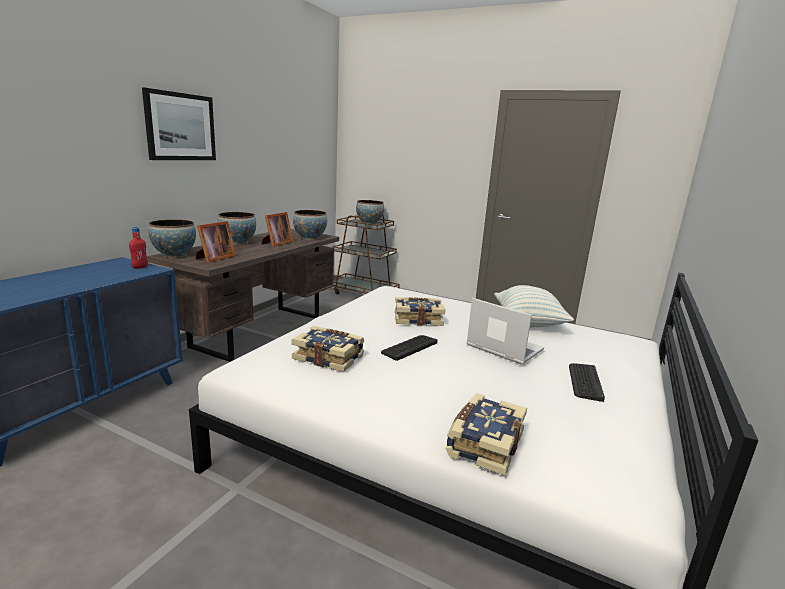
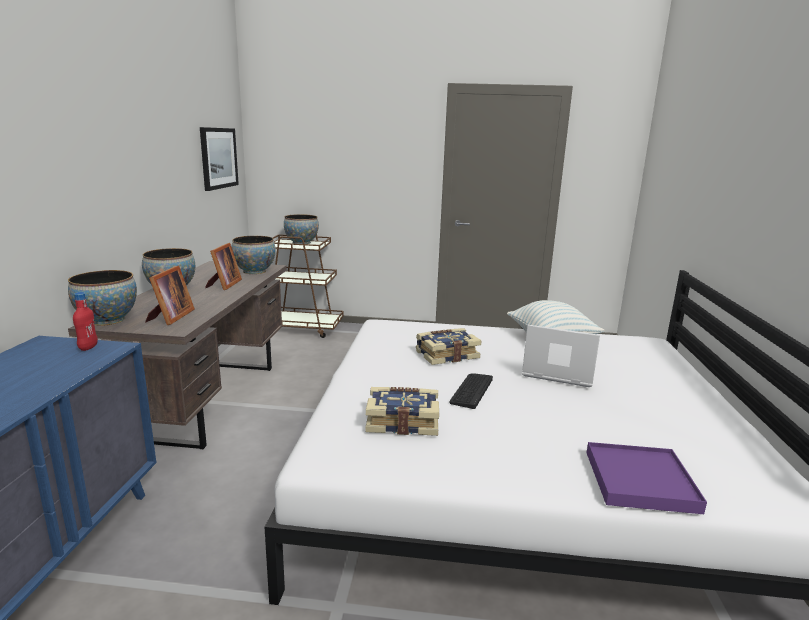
camera: 20 degrees left, 0 degrees up
(180, 127) = (87, 141): picture -> picture (218, 158)
(483, 443) = (640, 481): book -> purple tray
(584, 382) = (655, 393): keyboard -> none

